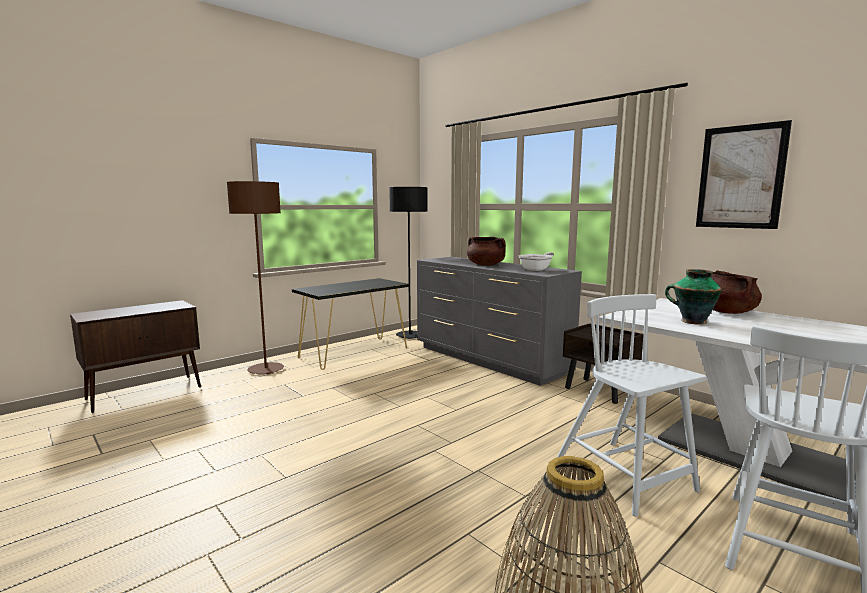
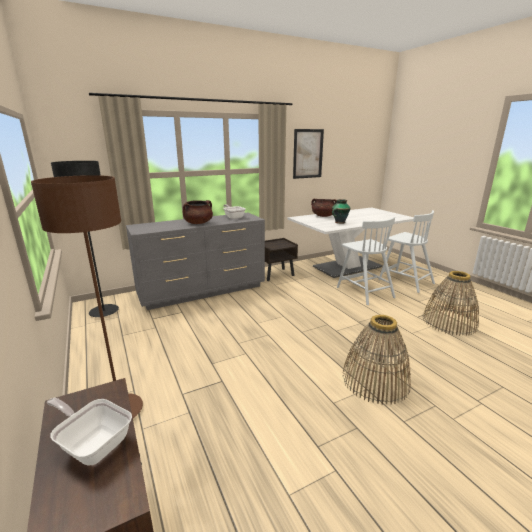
camera: 75 degrees left, 10 degrees up
(135, 310) = (93, 443): none -> frying pan
(304, 484) = (375, 380): none -> basket
(354, 352) = (122, 345): black console table -> none
(625, 476) = (364, 292): white chair -> white chair turned 105 degrees counterclockwise

